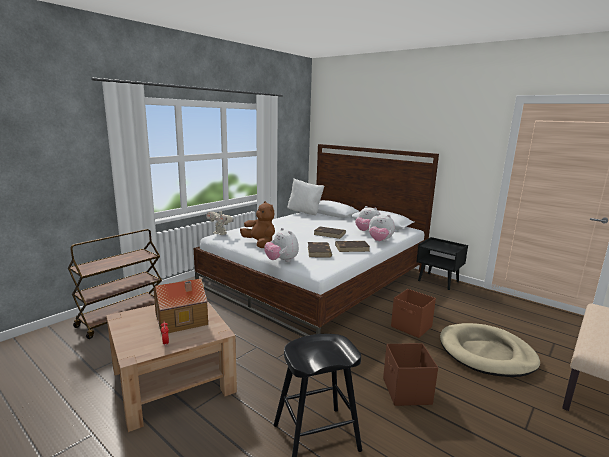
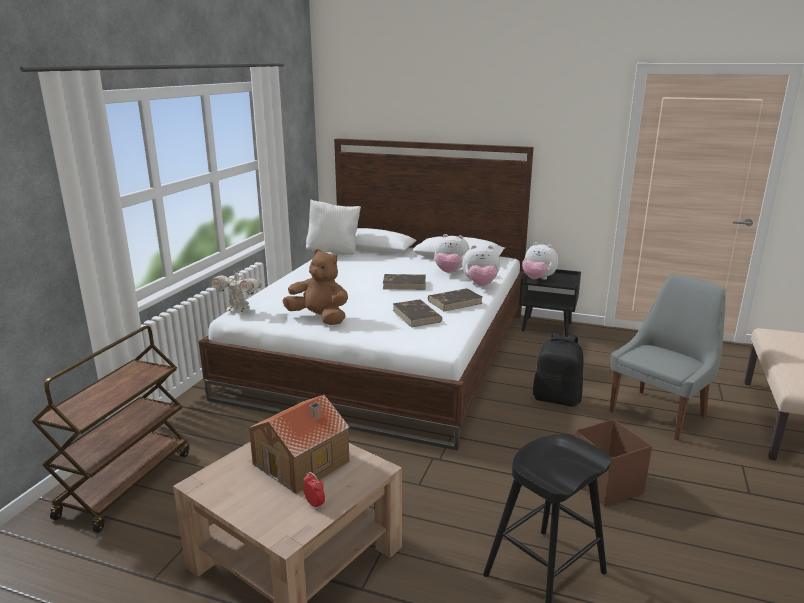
camera: 20 degrees left, 5 degrees up
(281, 261) = (378, 340): plush toy -> plush toy (538, 279)
(411, 327) = (557, 399): brown storage box -> black backpack
(486, 353) = (659, 413): beige dog bed -> grey chair

